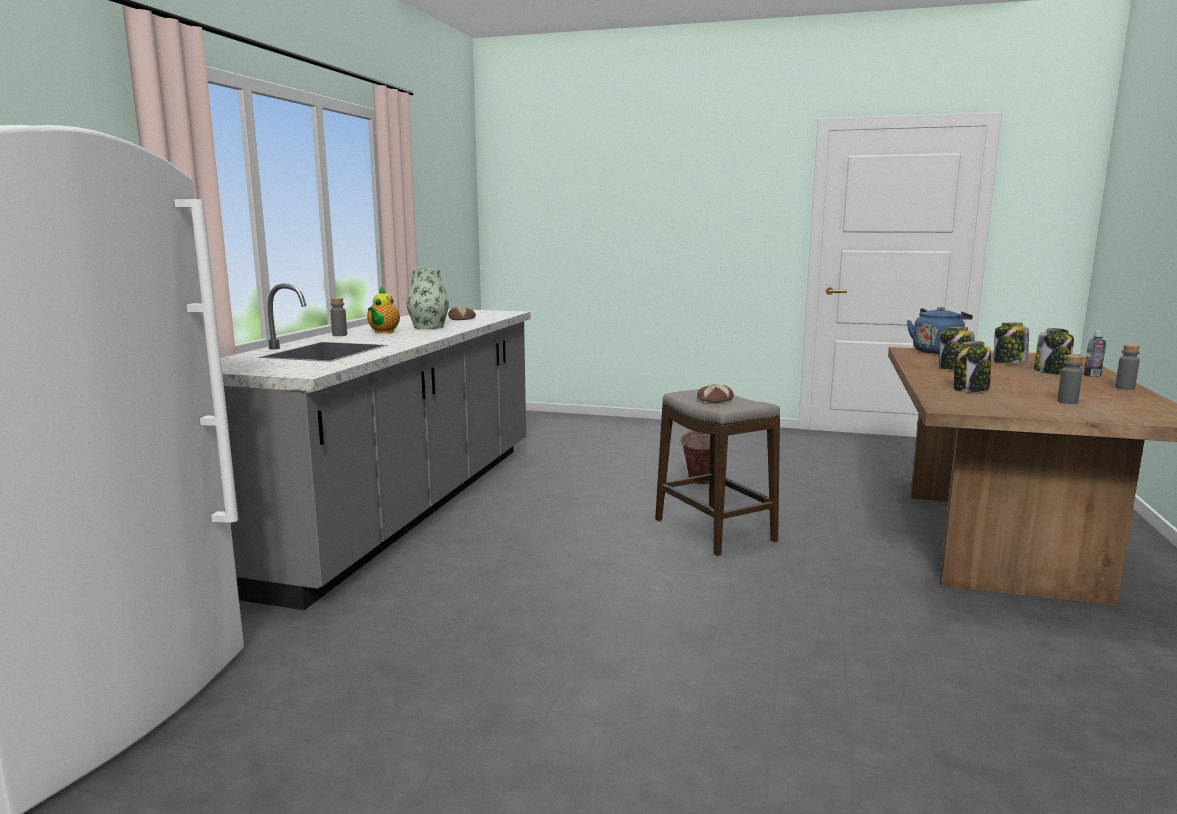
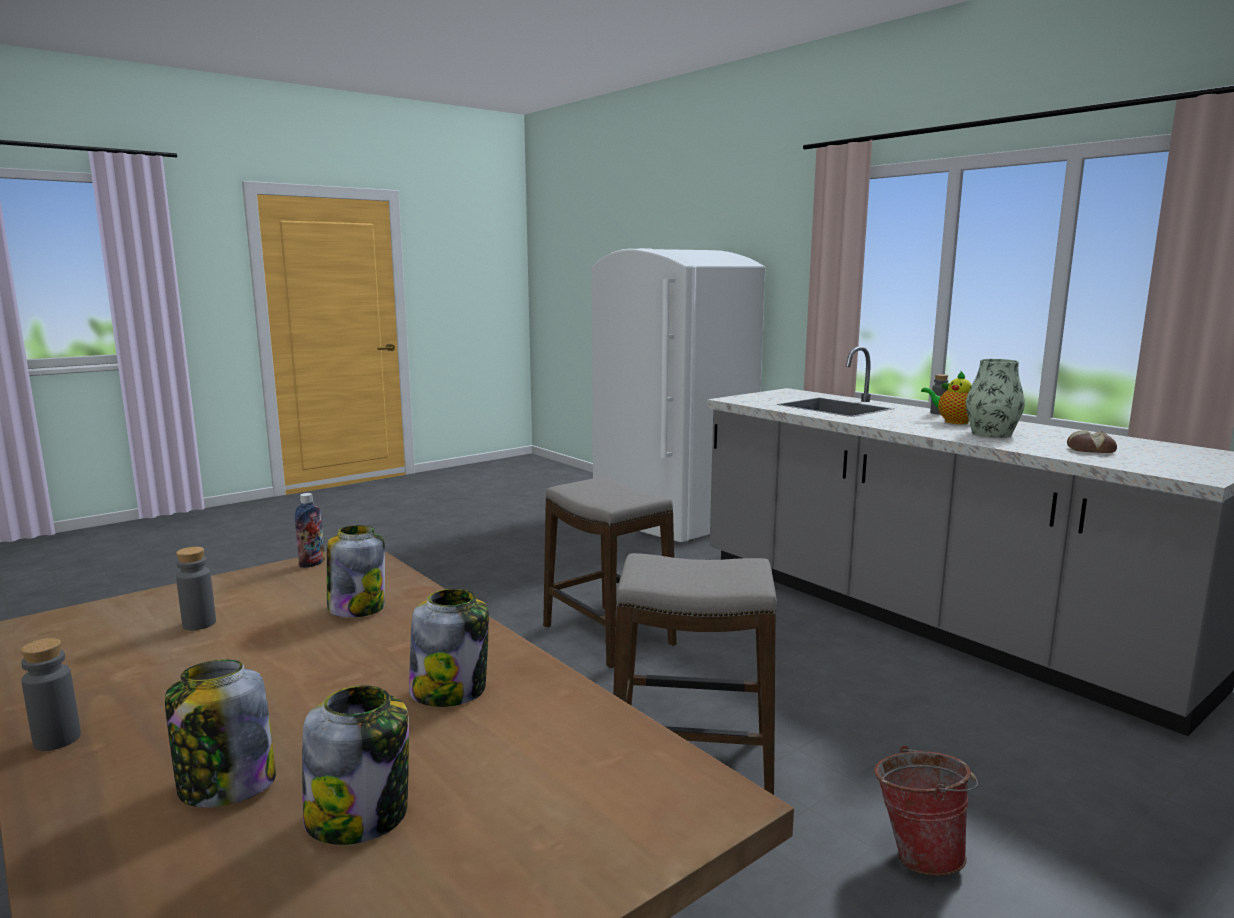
camera: 125 degrees right, 0 degrees up
(593, 606) = (608, 635): none -> stool
(714, 399) = (697, 568): bread -> none
(937, 351) = (627, 831): blue kettle -> none
(1092, 375) = (110, 808): bottle -> bottle (312, 563)

